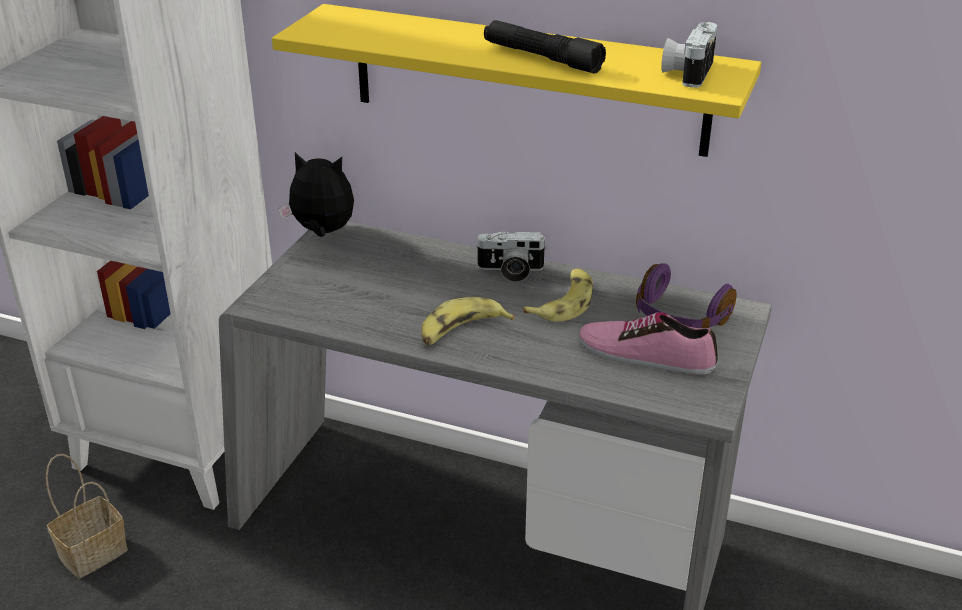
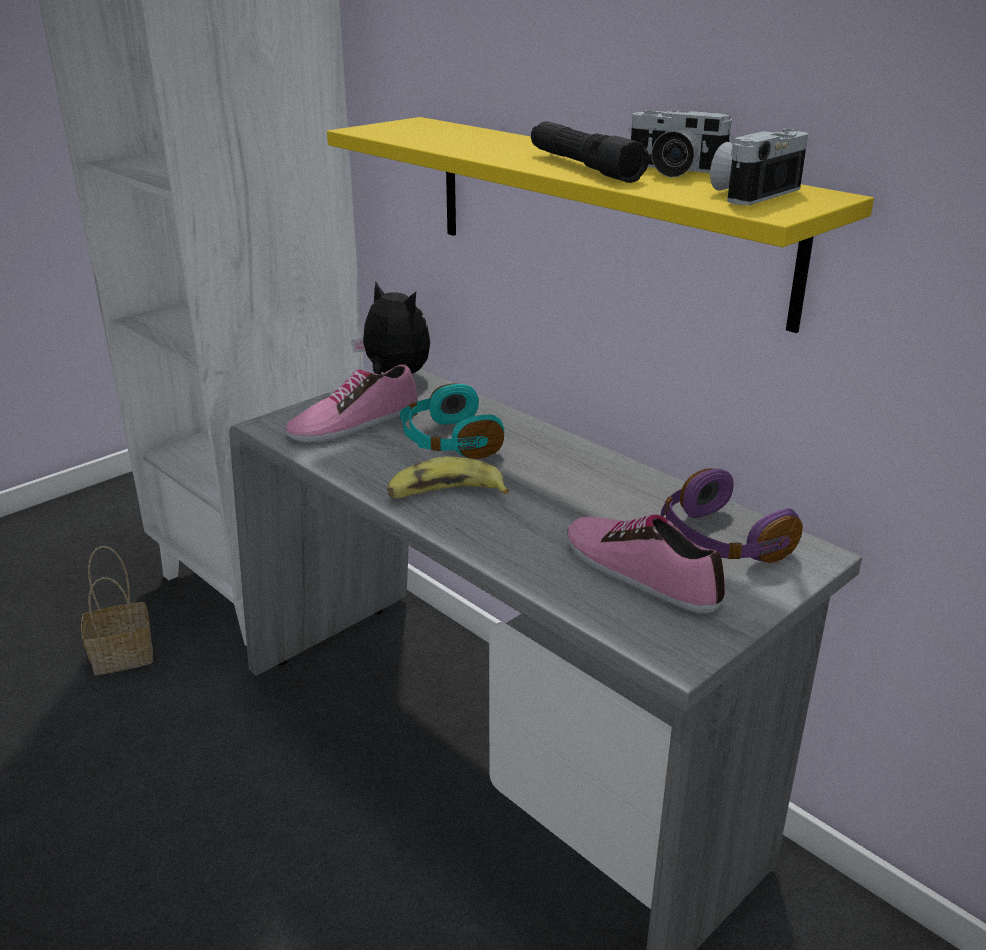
camera: 25 degrees right, 5 degrees down
(329, 285) = (354, 422): none -> shoe
(423, 284) = (448, 442): none -> turquoise headphones
(510, 271) = (555, 450): camera -> camera (672, 171)
(563, 303) = (587, 494): banana -> none

